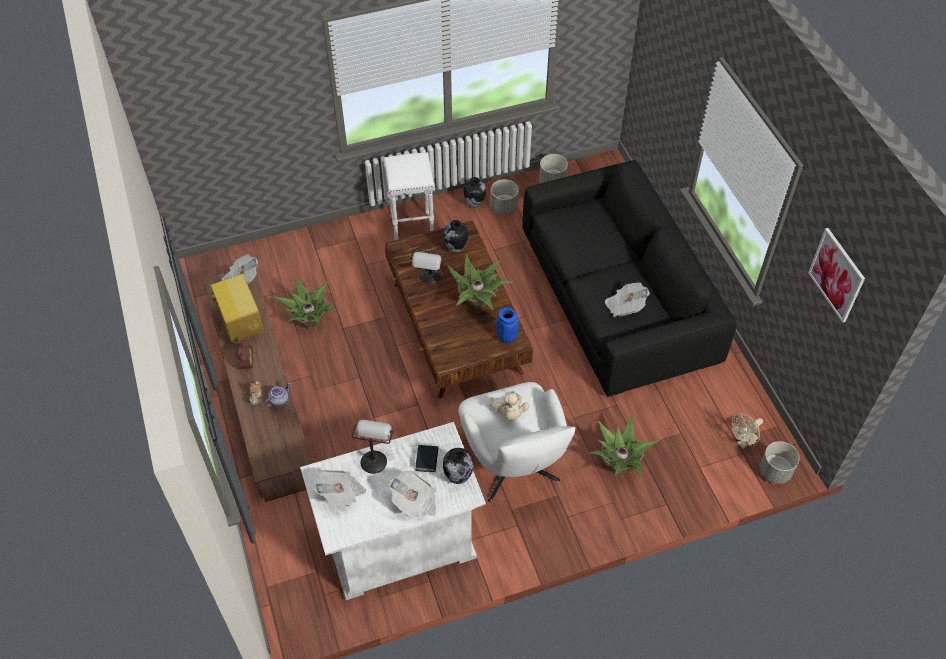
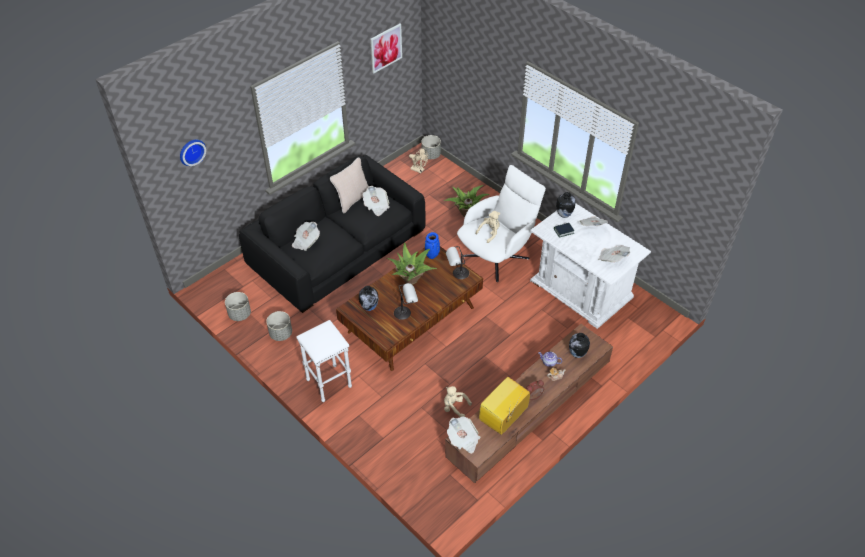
camera: 115 degrees left, 5 degrees down
(310, 321) = (454, 407): potted plant -> beige plush toy
(374, 456) = (579, 254): table lamp -> table lamp (457, 274)
(474, 203) = (284, 353): vase -> vase (577, 354)
(594, 220) = (306, 241): none -> newspaper
(652, 288) = (352, 200): none -> beige pillow
(664, 32) = (191, 151): none -> wall clock

